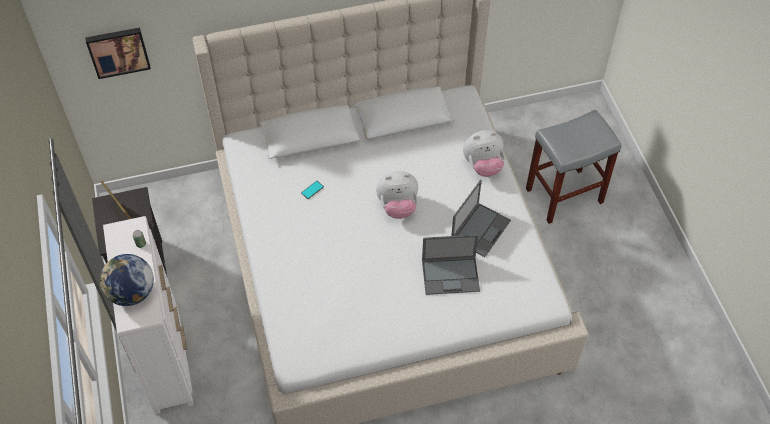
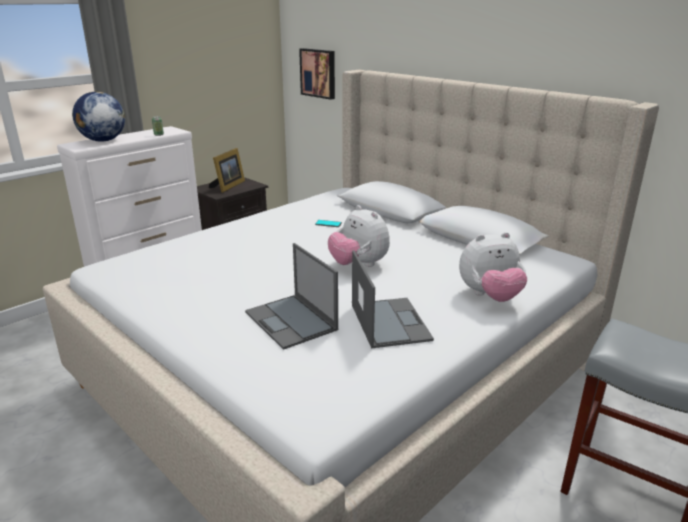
camera: 60 degrees right, 30 degrees down
(481, 229) = (389, 322): laptop -> laptop turned 105 degrees counterclockwise
(483, 166) = (490, 296): plush toy -> plush toy turned 60 degrees counterclockwise

